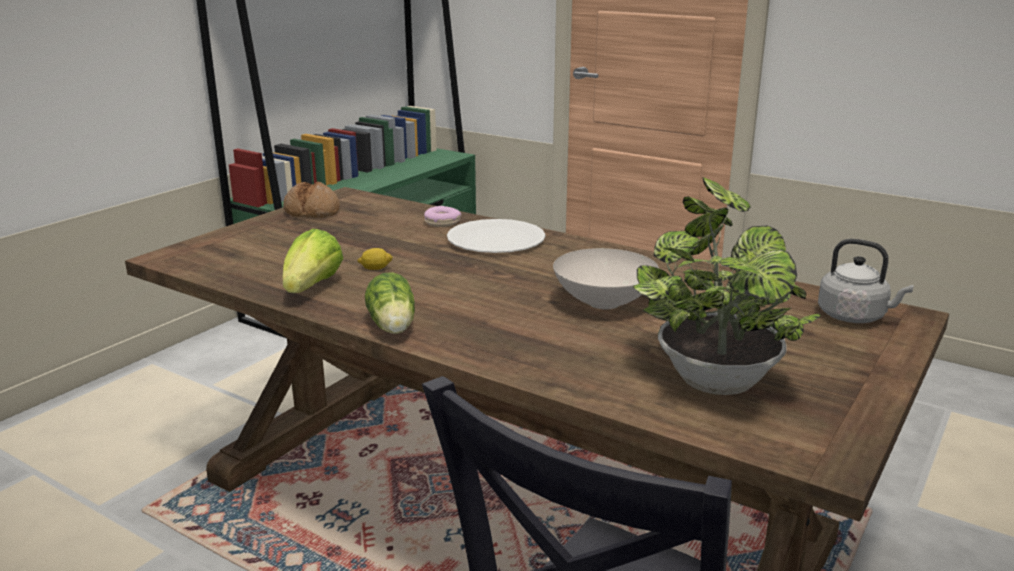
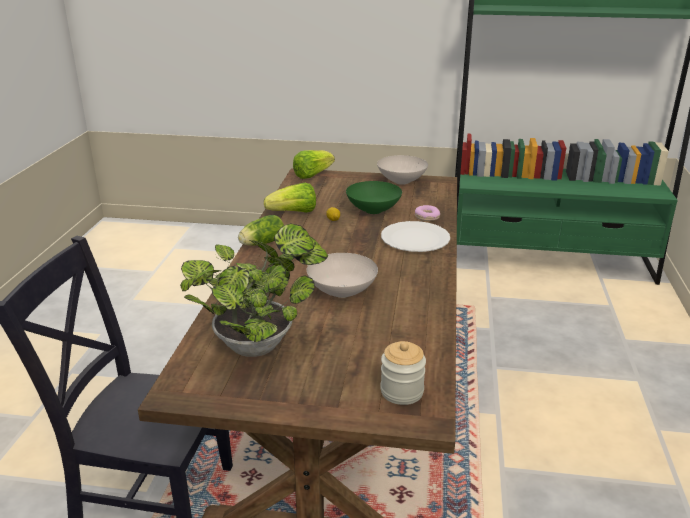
camera: 65 degrees right, 5 degrees up
(186, 251) = (312, 175): none -> lettuce
(312, 211) = (402, 182): bread -> white bowl
(381, 242) = (374, 210): none -> green bowl
(855, 317) = (402, 391): grey kettle -> jar

